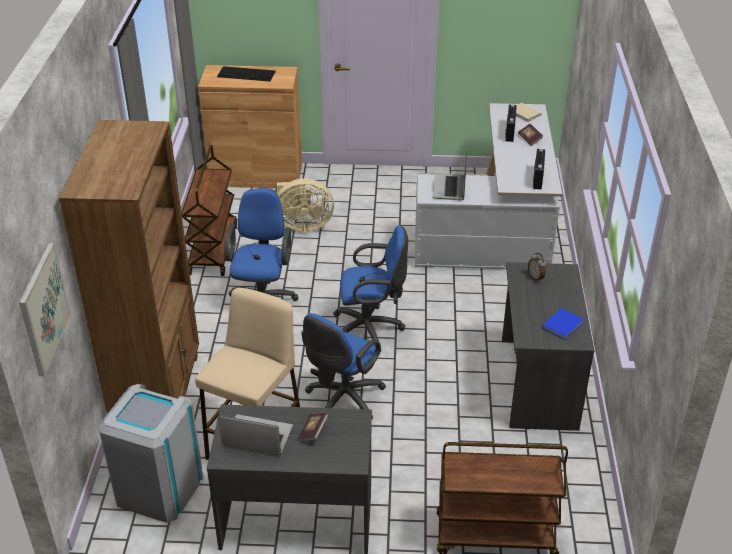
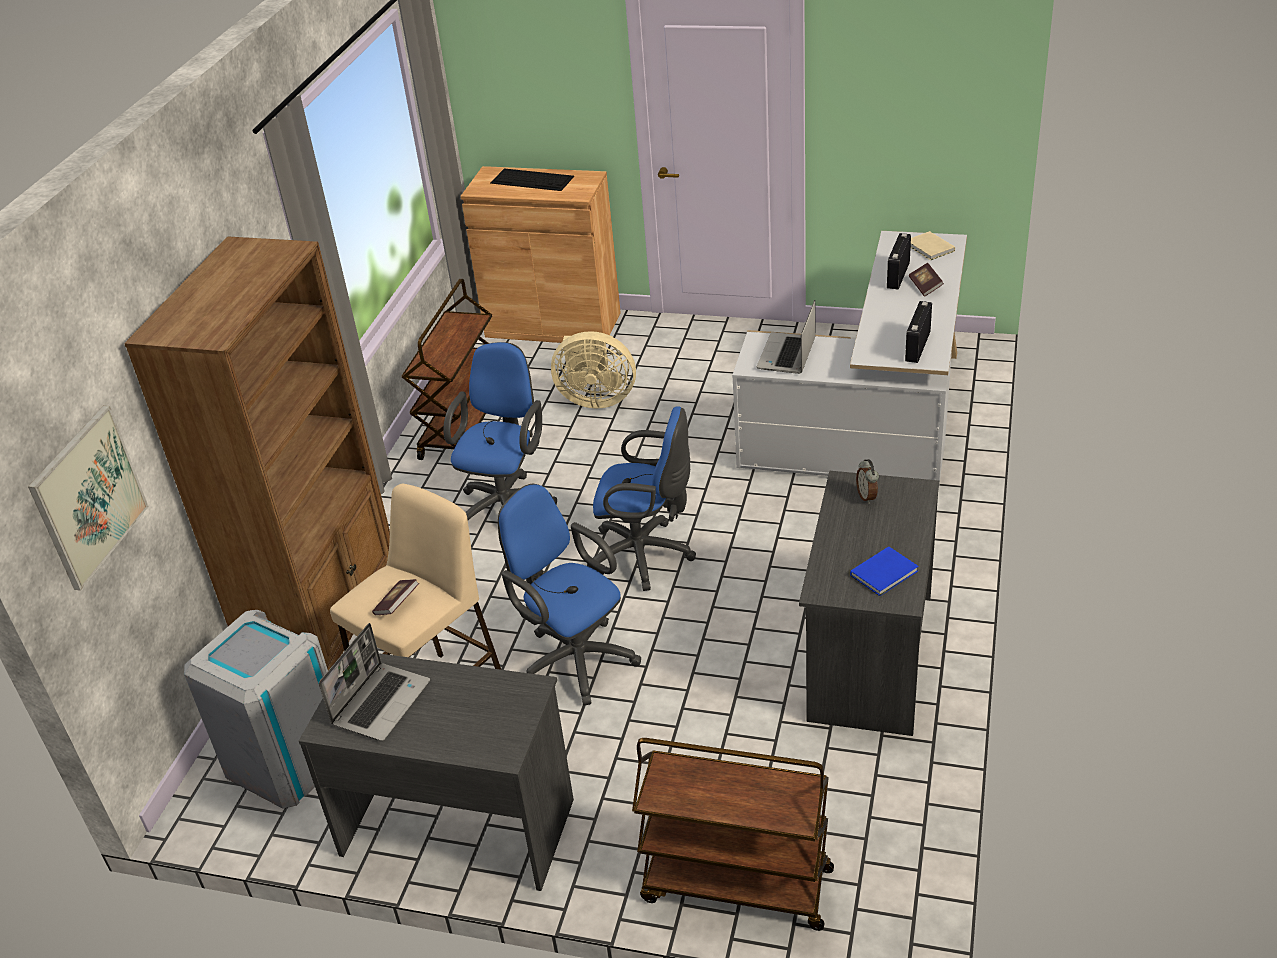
camera: 15 degrees right, 0 degrees up
(256, 437) = (381, 702): laptop -> laptop turned 90 degrees clockwise
(313, 432) = (462, 702): book -> book (397, 604)
(342, 401) = (574, 657): blue office chair -> blue office chair turned 90 degrees clockwise

